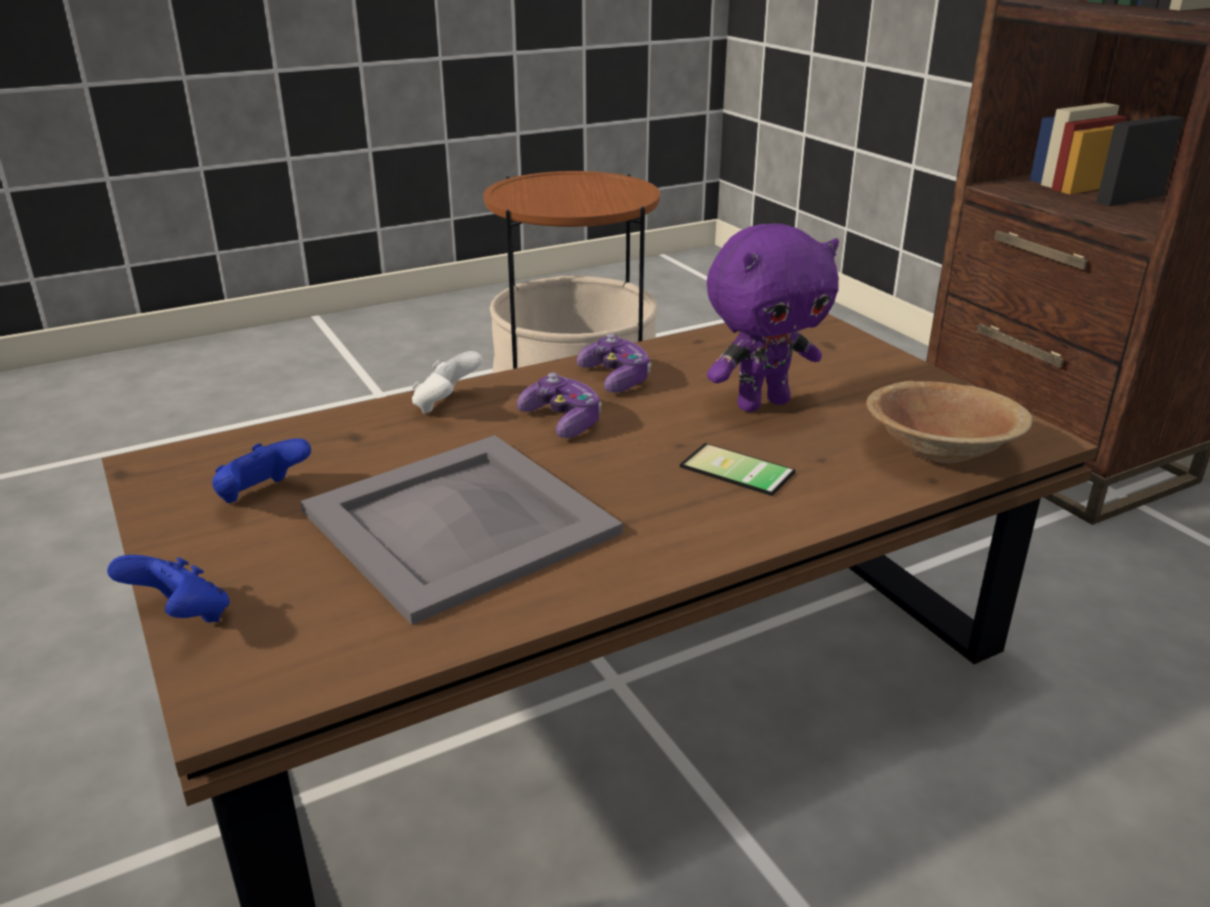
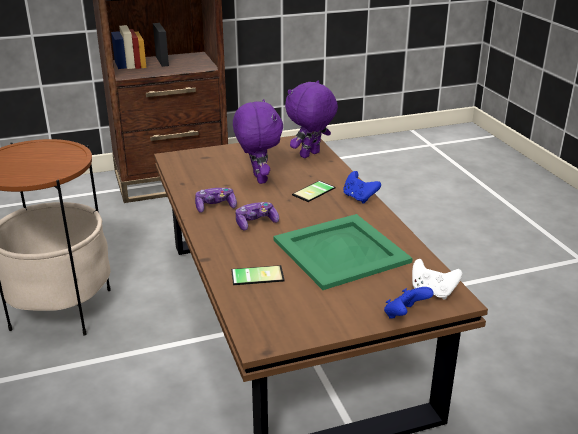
camera: 80 degrees left, 0 degrees up
(262, 496) = (306, 302): blue game controller -> blue game controller (359, 198)
(367, 441) = (257, 274): none -> phone
(446, 405) = (225, 251): white game controller -> white game controller (432, 292)
(456, 522) = (340, 252): grey tray -> green tray
(940, 450) = (310, 155): brown bowl -> purple plush toy

